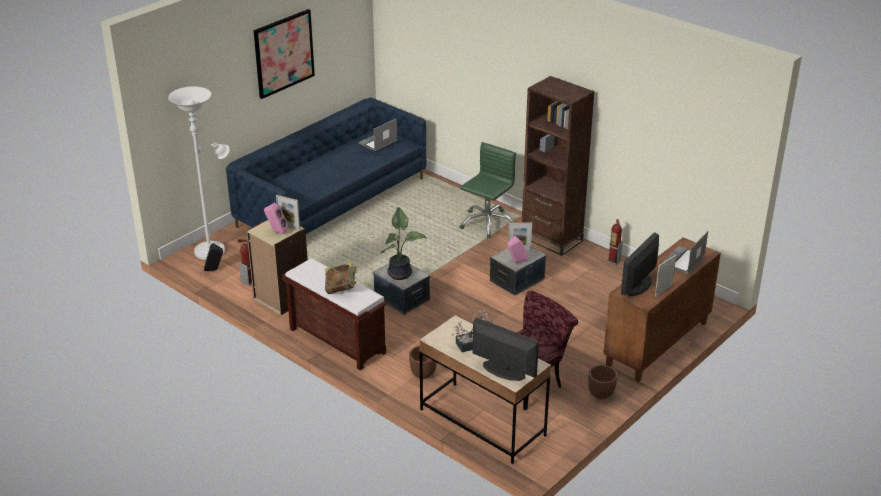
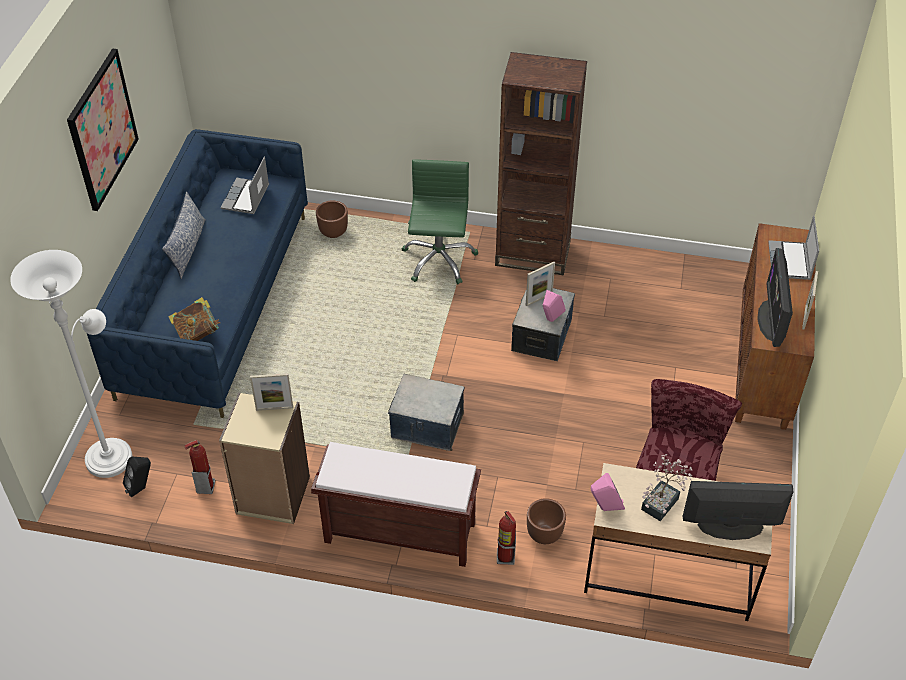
camera: 30 degrees left, 15 degrees up
(276, 232) = (265, 425): pink speaker -> pink speaker (604, 508)
(323, 155) = (187, 248): none -> pillow
(341, 289) = (413, 478): book -> book (197, 333)
(401, 273) = (426, 399): potted plant -> none
(601, 394) = (761, 467): brown planter -> brown planter (333, 232)
(613, 261) = (626, 259): fire extinguisher -> fire extinguisher (505, 557)

